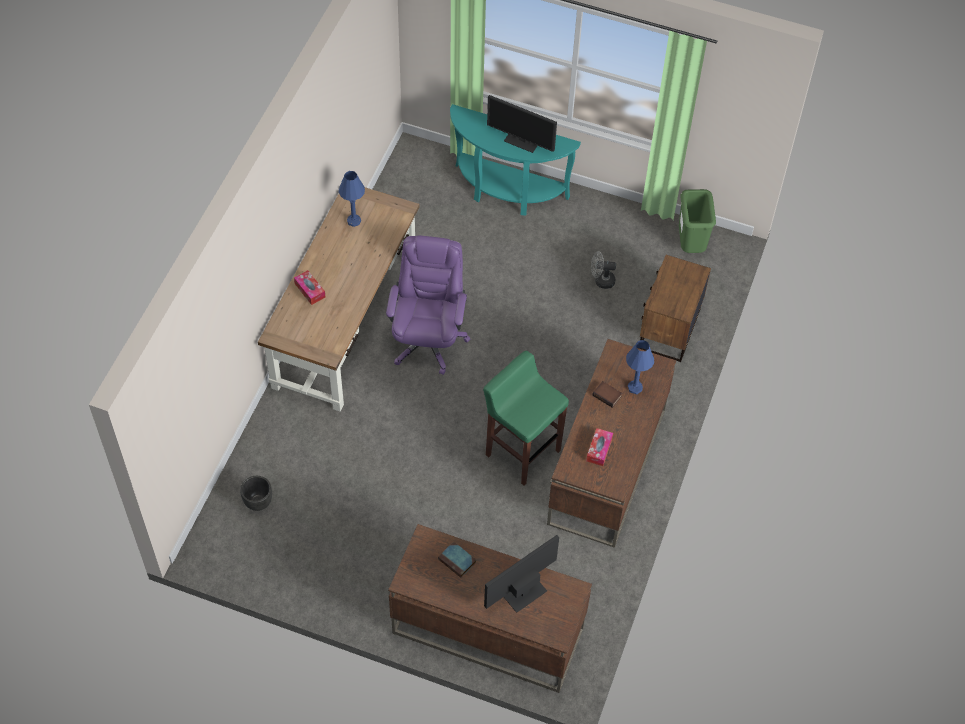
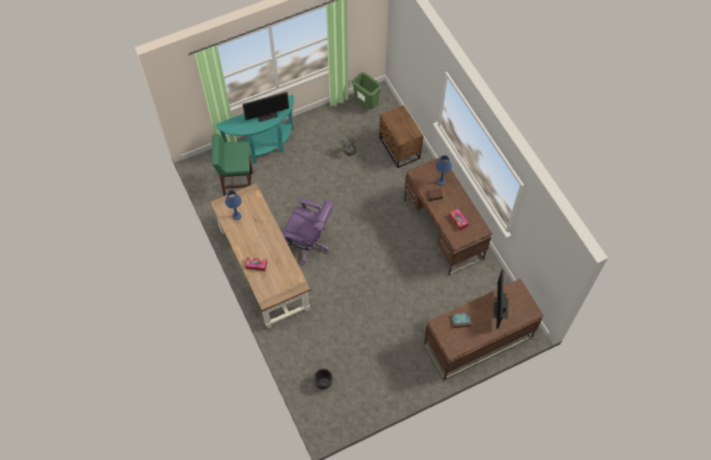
camera: 45 degrees left, 5 degrees up
(428, 340) = (309, 243): purple office chair -> purple office chair turned 150 degrees clockwise
(522, 452) = (403, 254): green stool -> green stool (238, 186)

